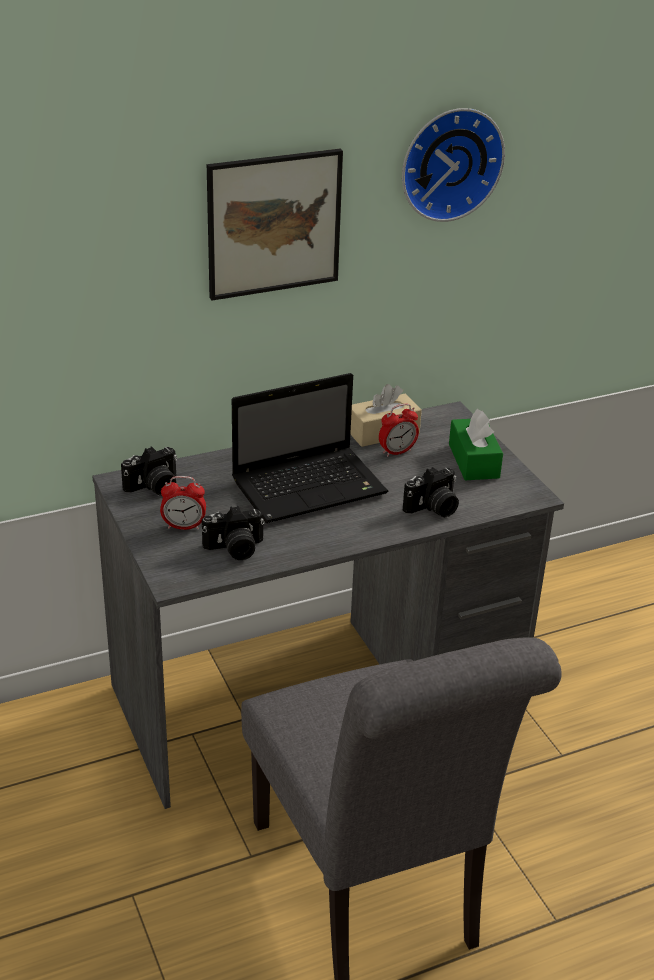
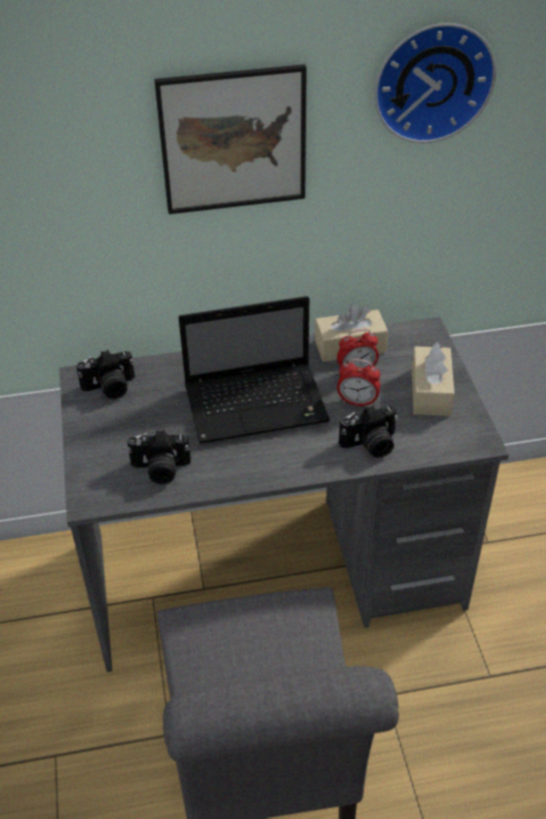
camera: 15 degrees right, 10 degrees up
(184, 526) = (122, 437): alarm clock -> alarm clock (357, 402)
(473, 461) = (430, 391): green tissue box -> beige tissue box

